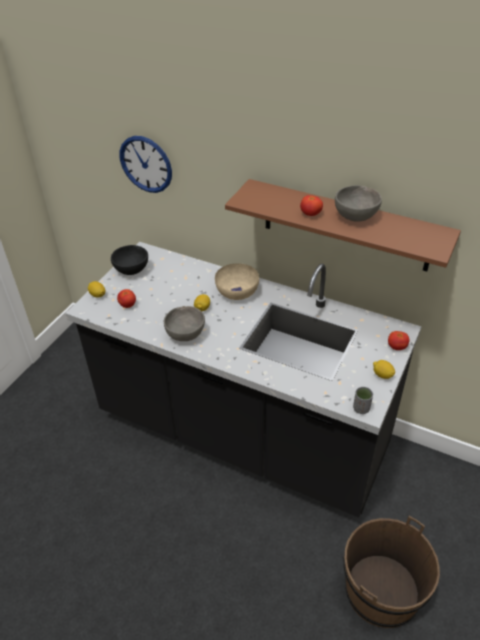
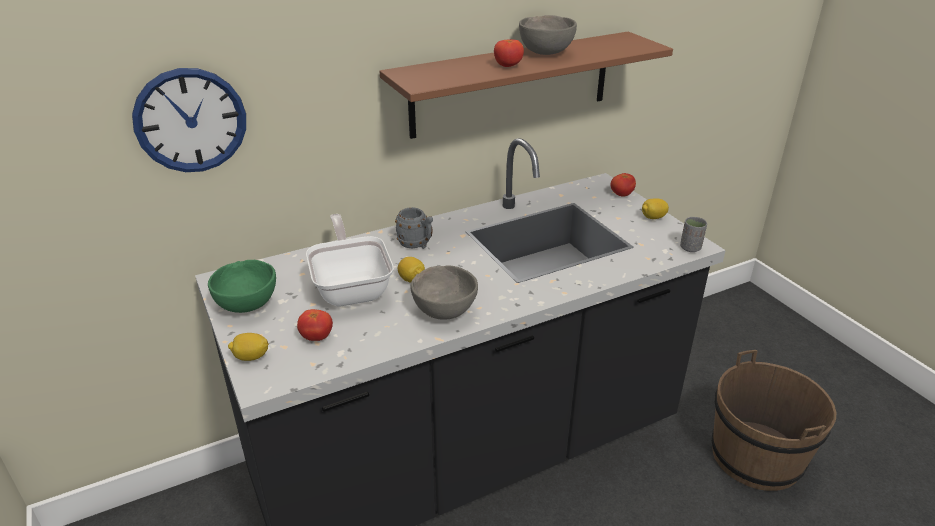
camera: 55 degrees left, 10 degrees down
(132, 270) = (248, 304): black bowl -> green bowl
(176, 292) = (352, 287): none -> frying pan
(236, 292) = (416, 245): beige bowl -> grey mug

